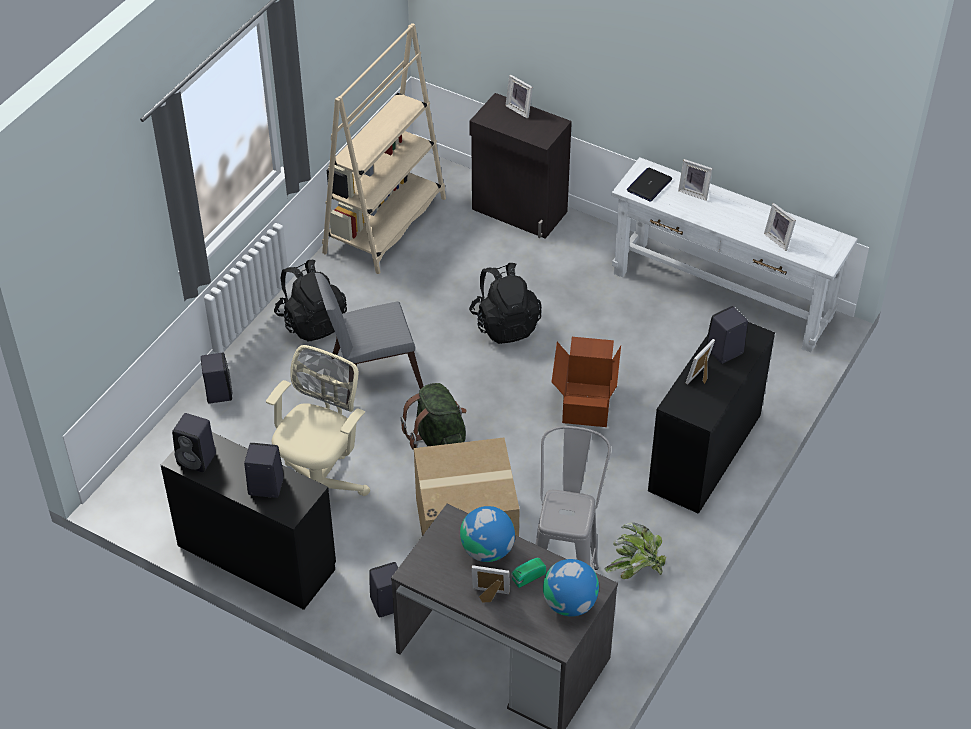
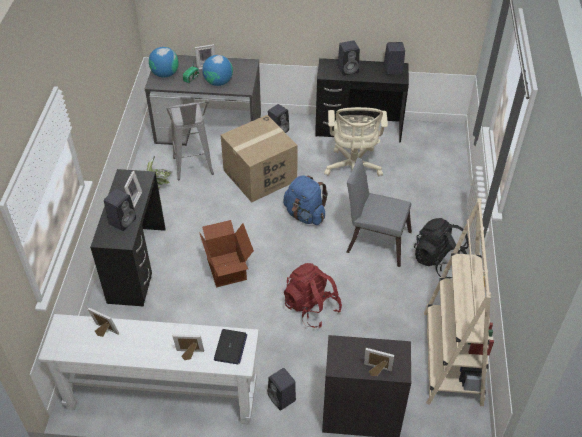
camera: 155 degrees right, 0 degrees up
(218, 392) = (453, 198): black speaker -> black speaker (282, 398)
(370, 374) = (374, 240): grey chair -> grey chair turned 120 degrees counterclockwise
(438, 441) = (305, 215): green backpack -> blue backpack
(505, 324) = (311, 307): black backpack -> red backpack

